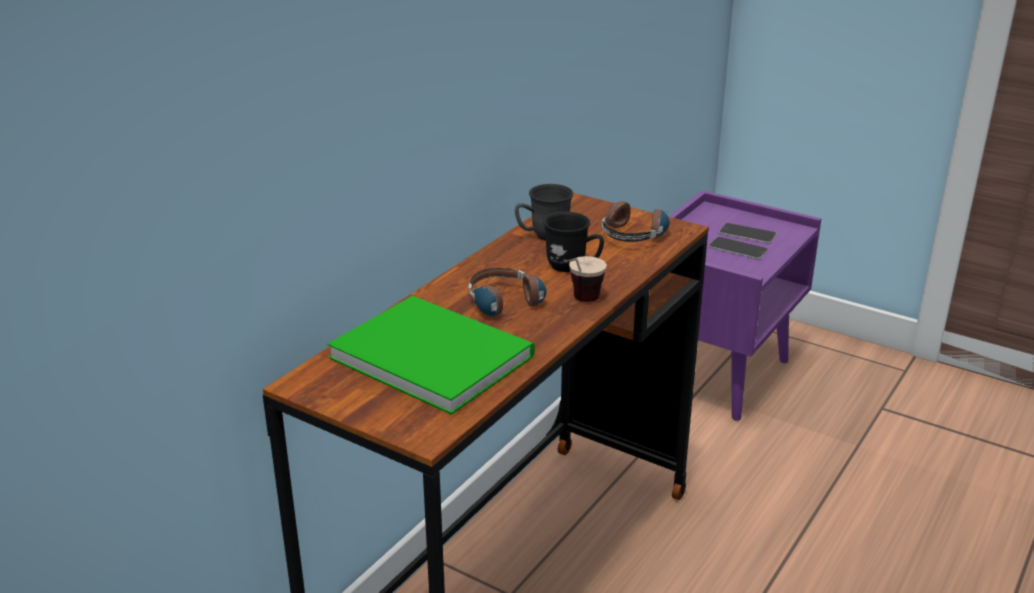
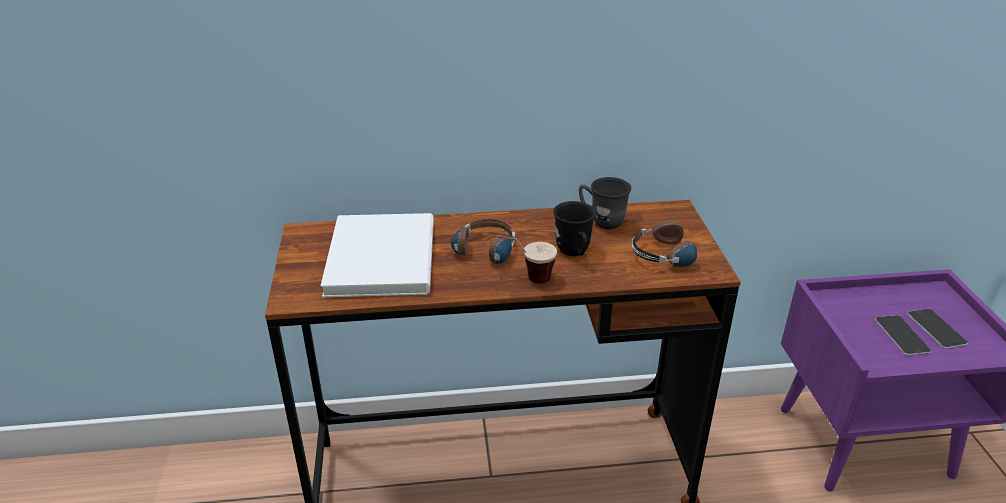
camera: 50 degrees right, 5 degrees up
(430, 353) = (385, 255): green book -> white book

